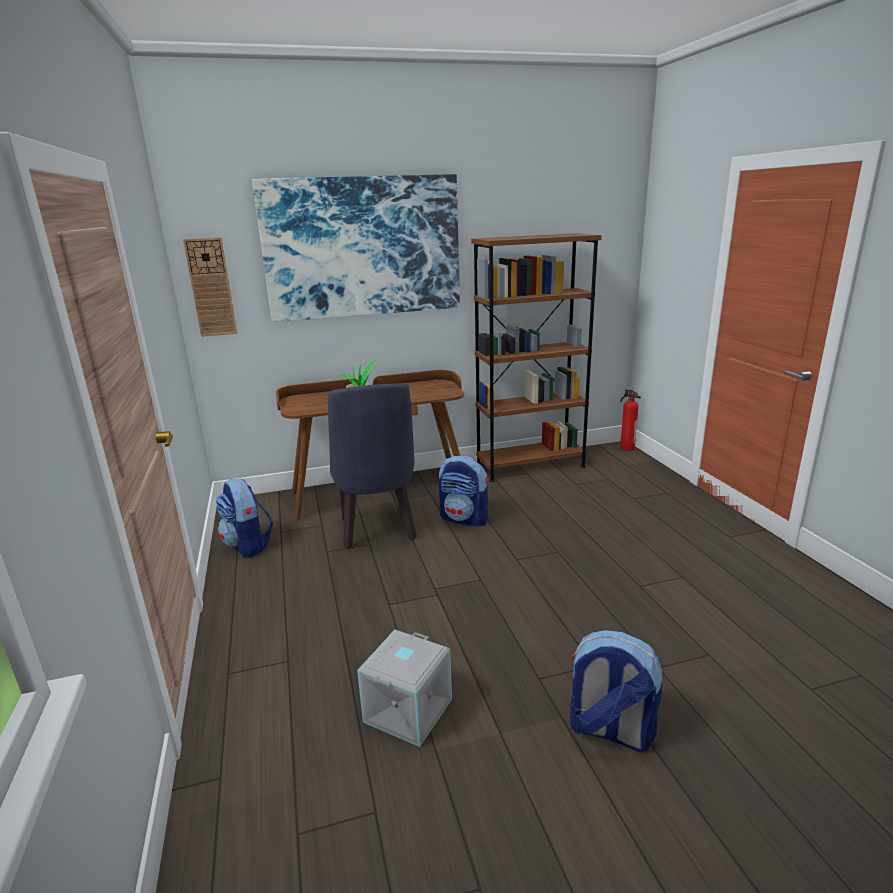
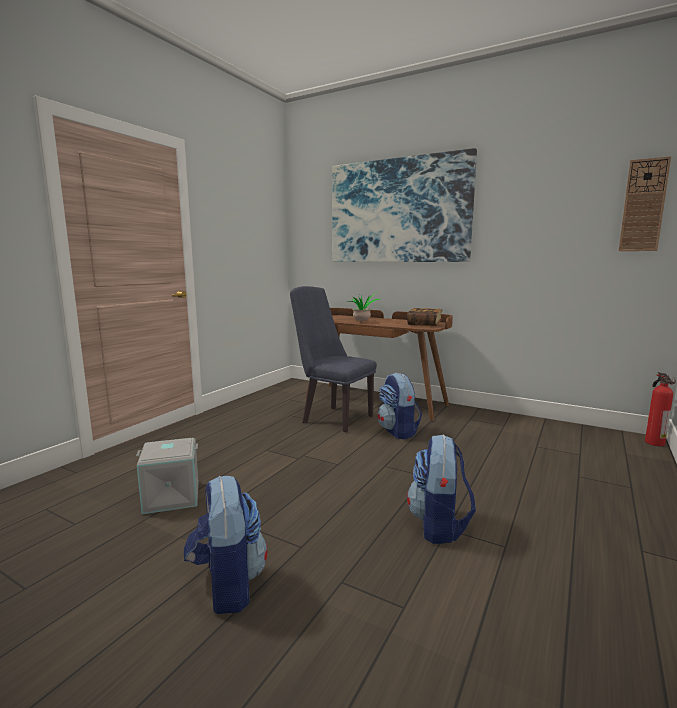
camera: 45 degrees right, 10 degrees down
(211, 287) = (305, 237): wall clock -> wall clock (643, 205)
(248, 545) = (264, 399): backpack -> backpack (439, 525)
(378, 532) = (332, 417): blue chair -> blue chair turned 90 degrees clockwise
(433, 388) = (424, 324): none -> book
(530, 466) = (517, 422): brown bookcase -> none

